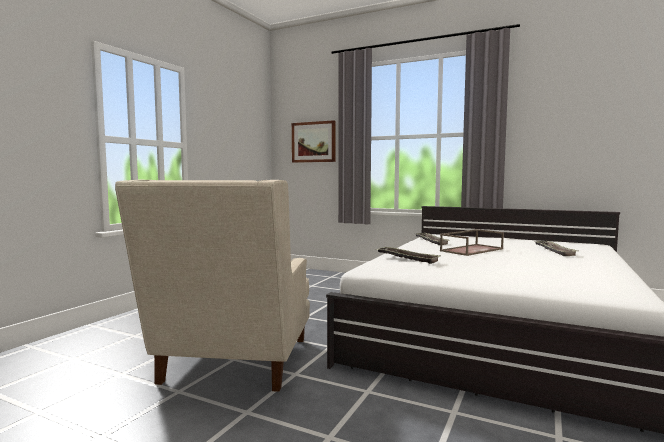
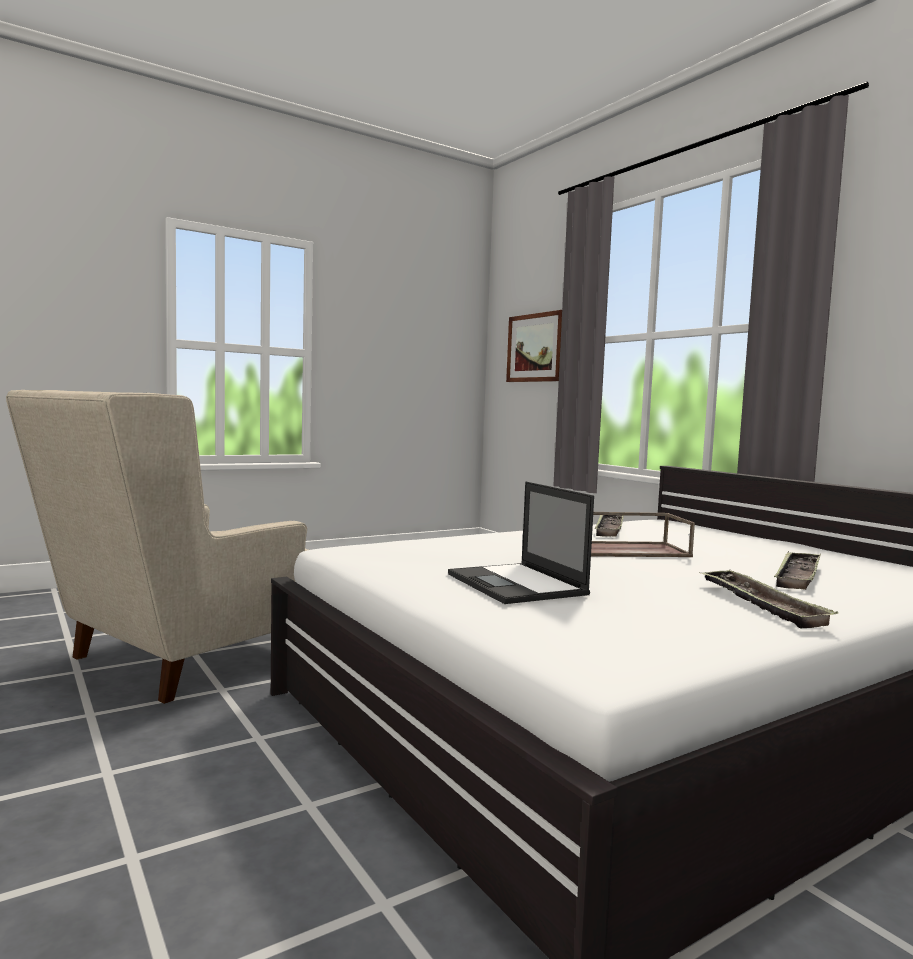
camera: 30 degrees right, 0 degrees up
(406, 258) = (448, 544): tray -> tray (760, 604)
(496, 271) = (517, 584): none -> laptop

